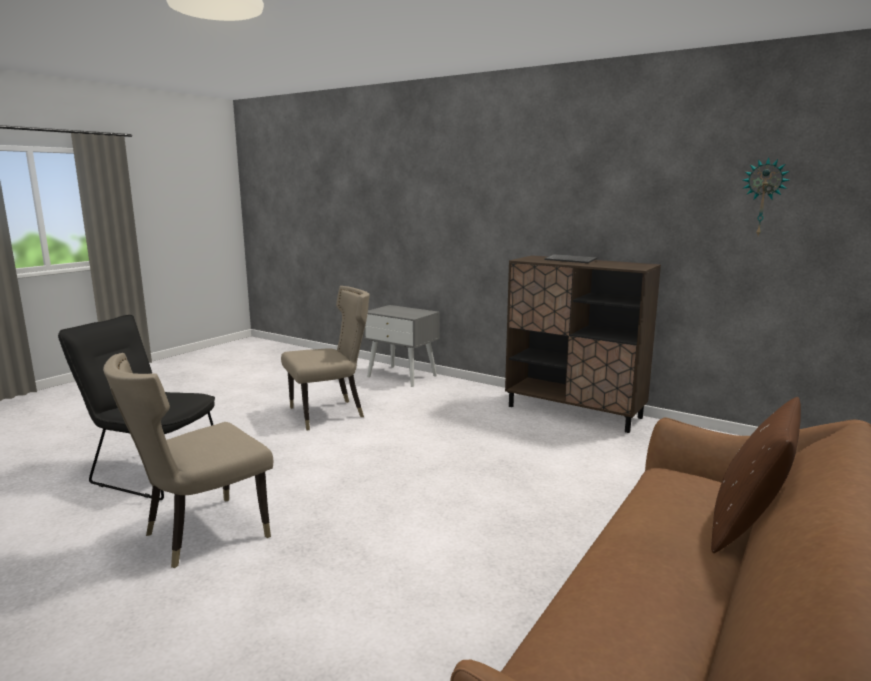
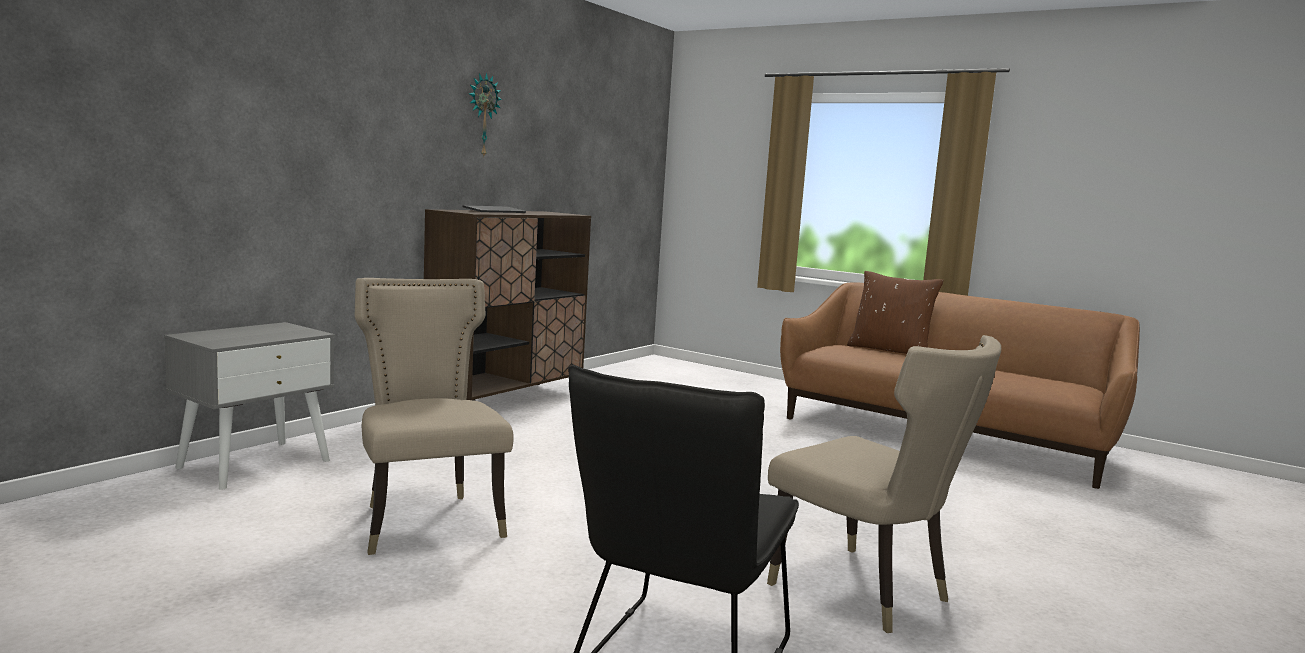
camera: 90 degrees left, 5 degrees down
(763, 197) = (600, 145): wall clock -> wall clock (482, 115)

